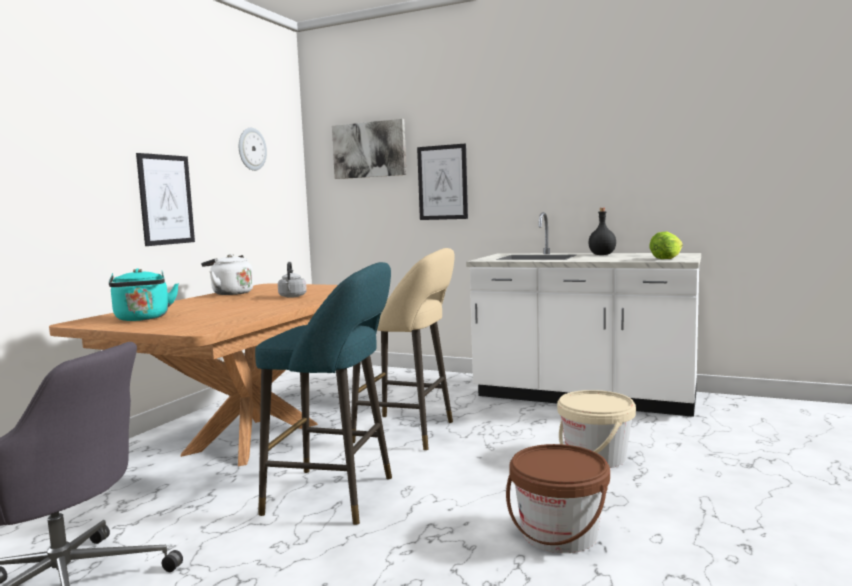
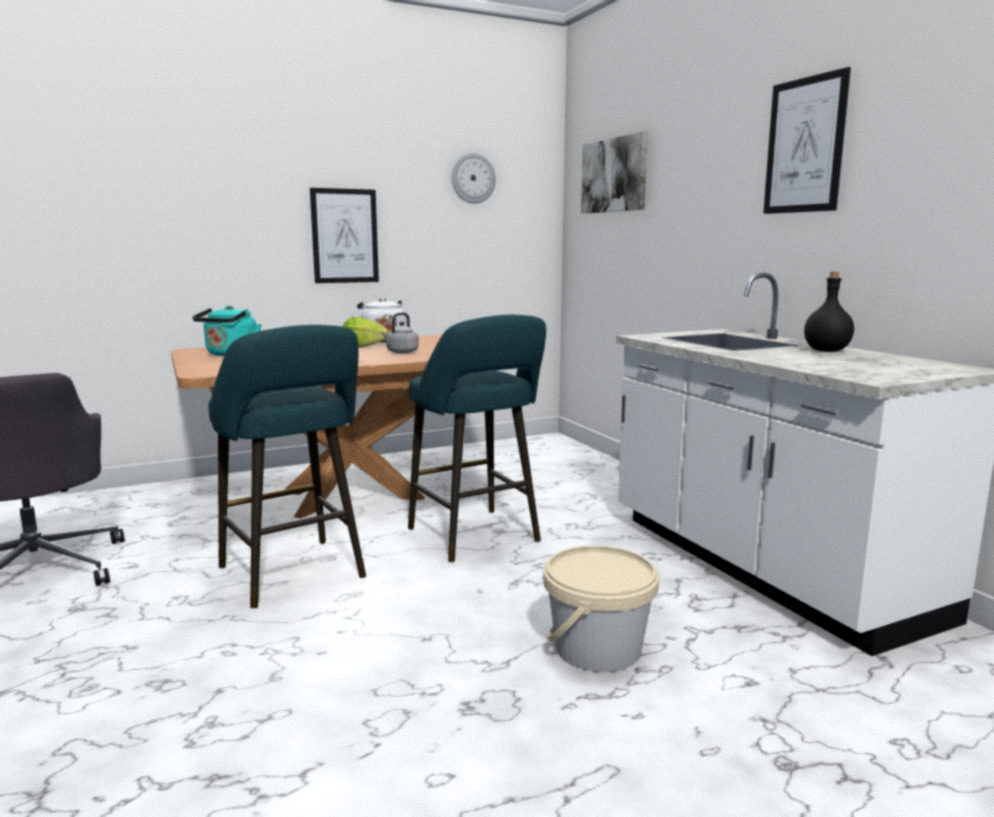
camera: 40 degrees right, 5 degrees up
(409, 432) = (477, 537): beige stool -> turquoise stool
(442, 182) = (677, 221): picture -> picture (805, 145)
(559, 534) = (364, 711): brown bucket -> none
(666, 258) = (874, 372): lettuce -> lettuce (363, 346)

